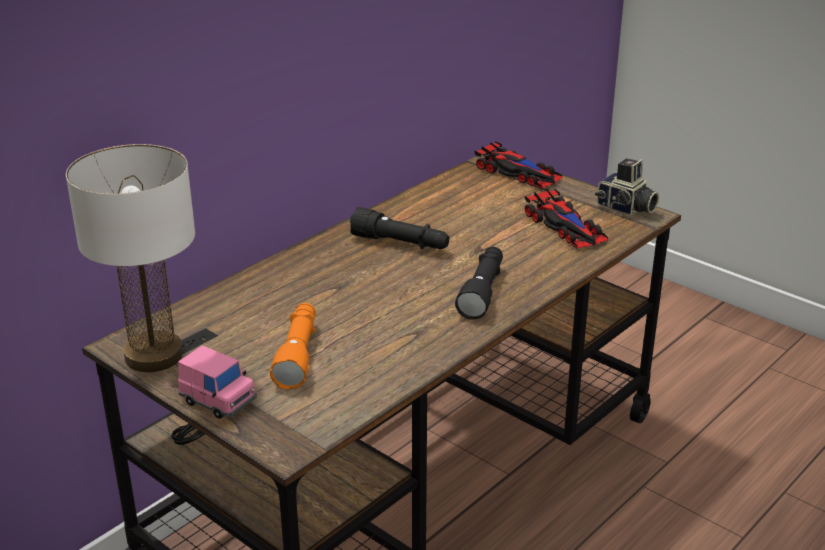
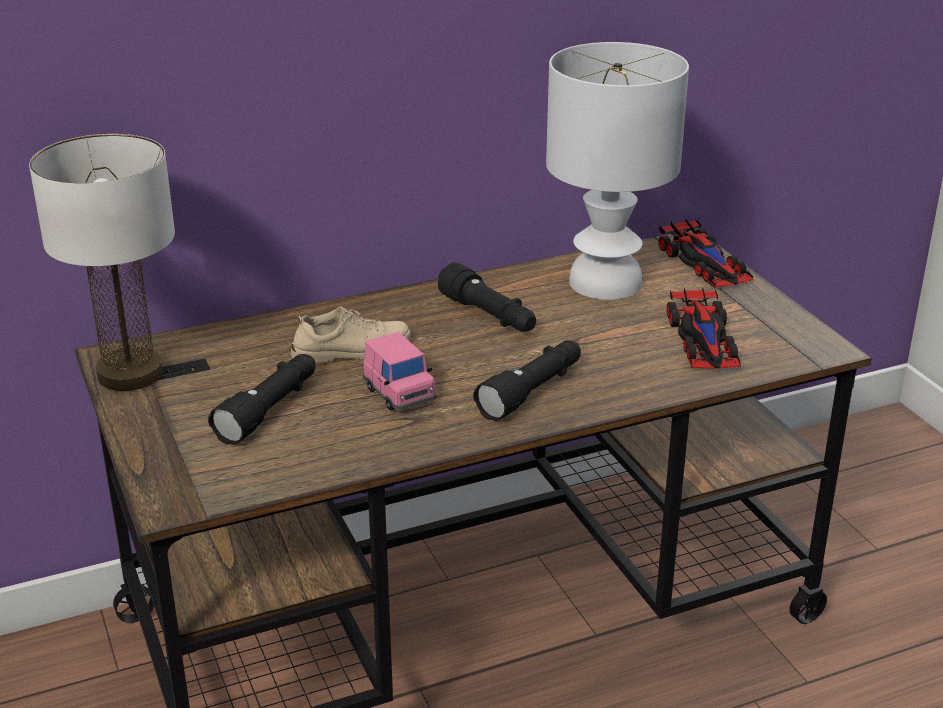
camera: 25 degrees right, 0 degrees up
(218, 401) = (149, 436): pink toy car -> pink toy car (399, 393)
(298, 354) = (270, 410): orange flashlight -> black flashlight
(319, 293) = (352, 349): none -> beige shoe
(462, 200) = (606, 282): none -> white table lamp
(626, 208) = (803, 334): camera -> none

